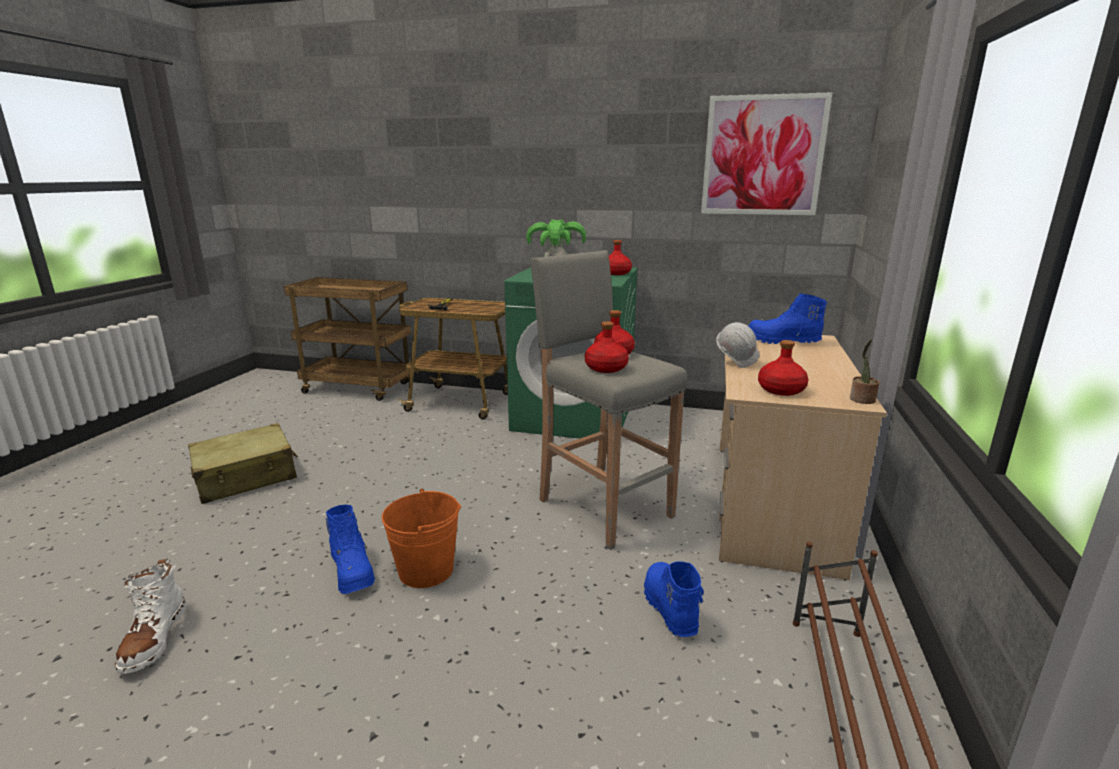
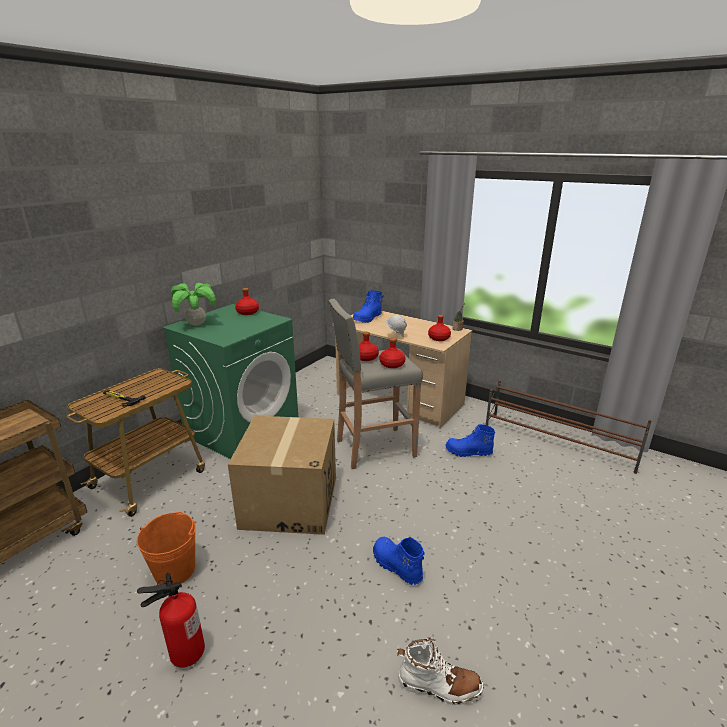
camera: 70 degrees left, 5 degrees up
(246, 477) = (185, 651): beige suitcase -> fire extinguisher
(352, 572) = (396, 566): blue boot -> blue boot turned 120 degrees counterclockwise
(426, 570) = (408, 530): orange bucket -> orange bucket (175, 570)
(454, 474) = (289, 501): none -> cardboard box
(763, 156) = (282, 211): picture -> none

